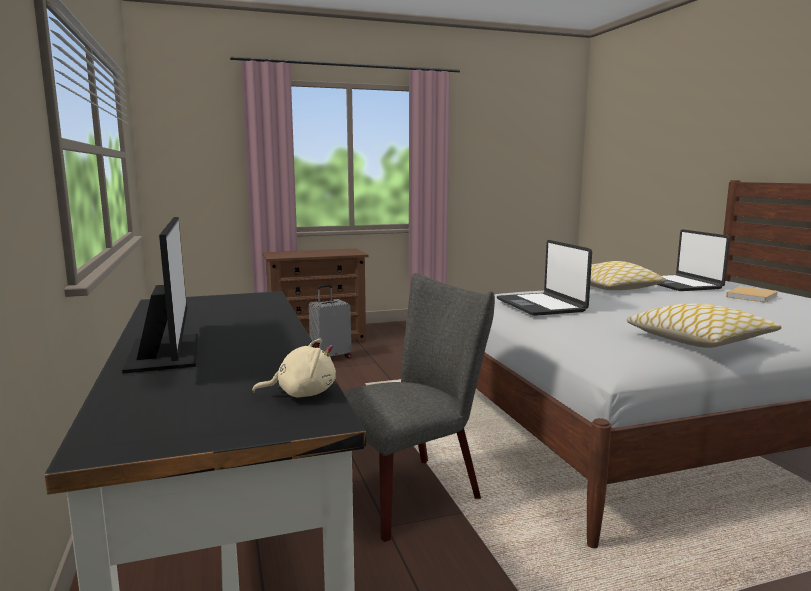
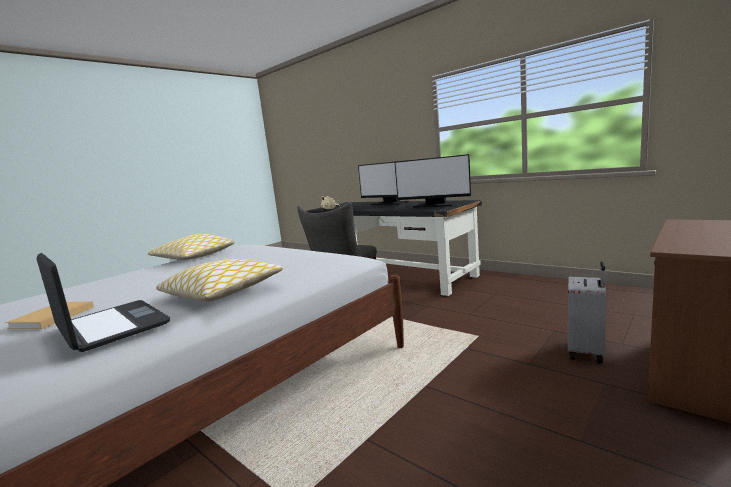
camera: 150 degrees right, 0 degrees up
(213, 308) = (434, 205): none -> monitor
(541, 305) = (292, 254): laptop -> none

